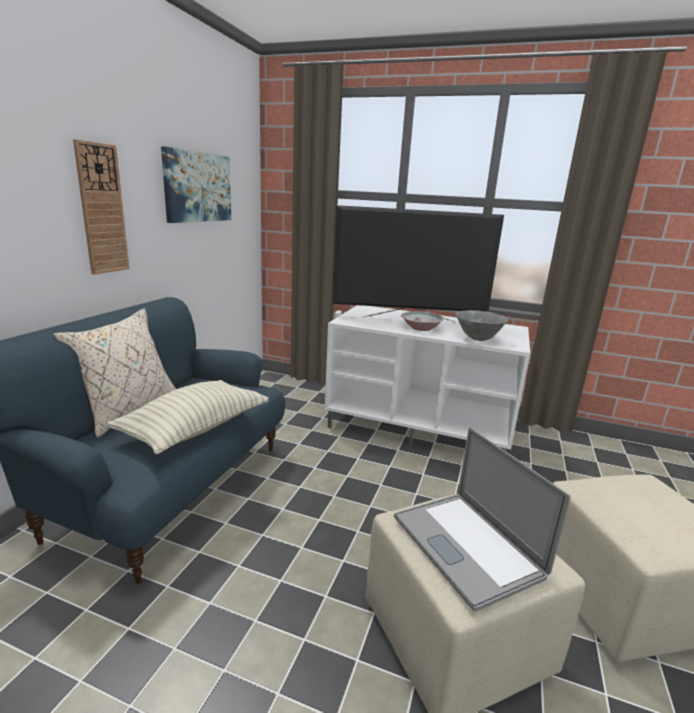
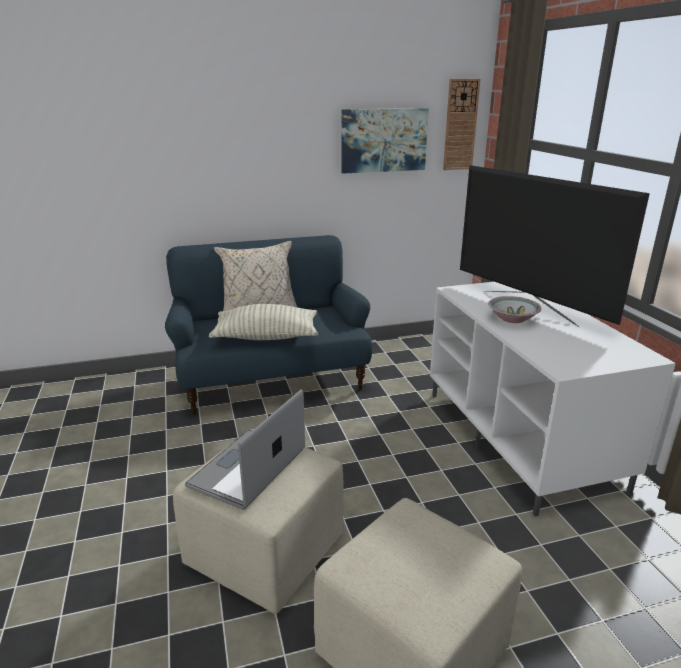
camera: 55 degrees right, 5 degrees up
(102, 209) = (276, 164): wall clock -> wall clock (460, 125)
(478, 339) = (543, 348): grey bowl -> none

